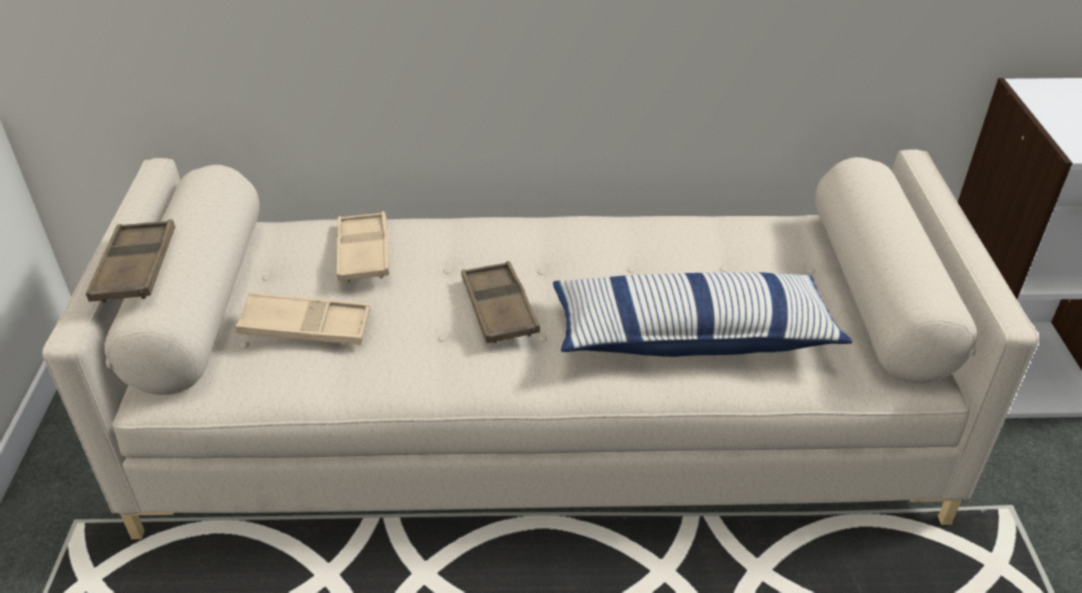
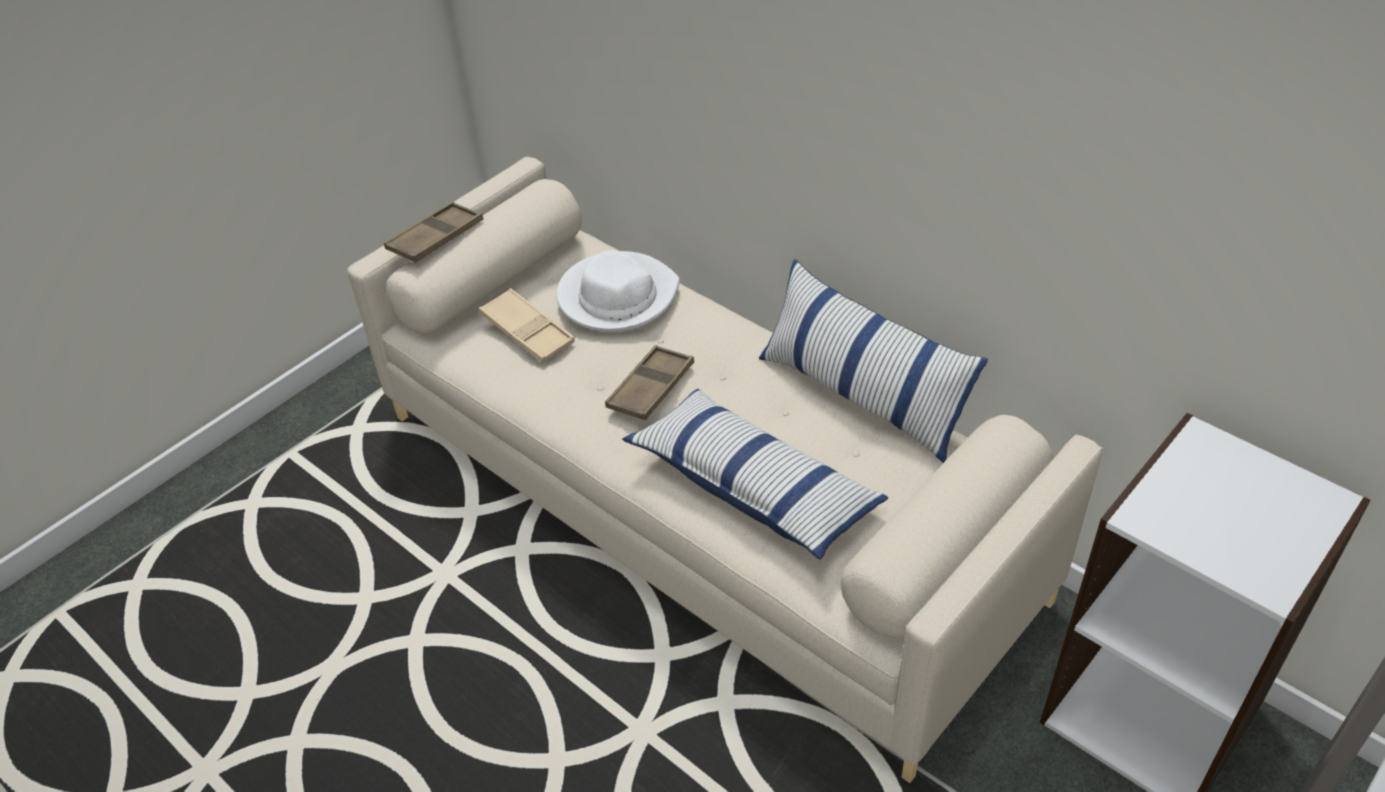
camera: 45 degrees right, 5 degrees up
(363, 253) = (617, 297): beige tray -> white hat
(675, 222) = (862, 394): none -> pillow

